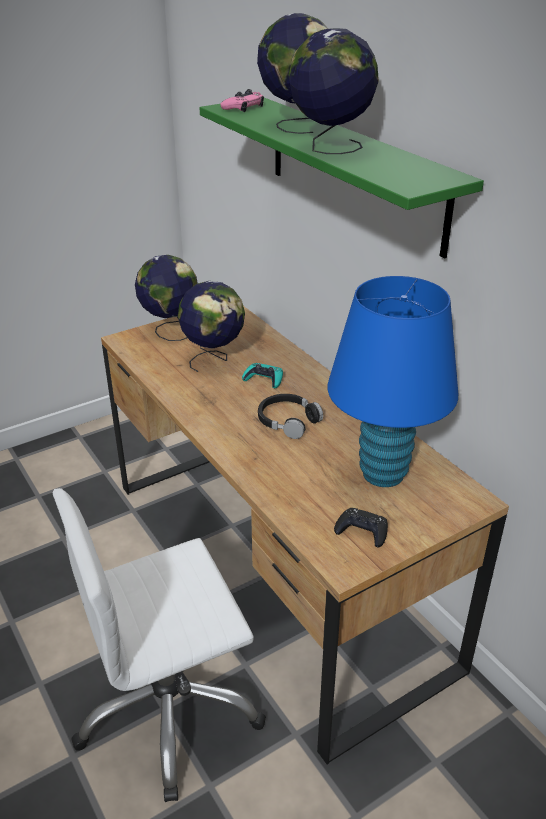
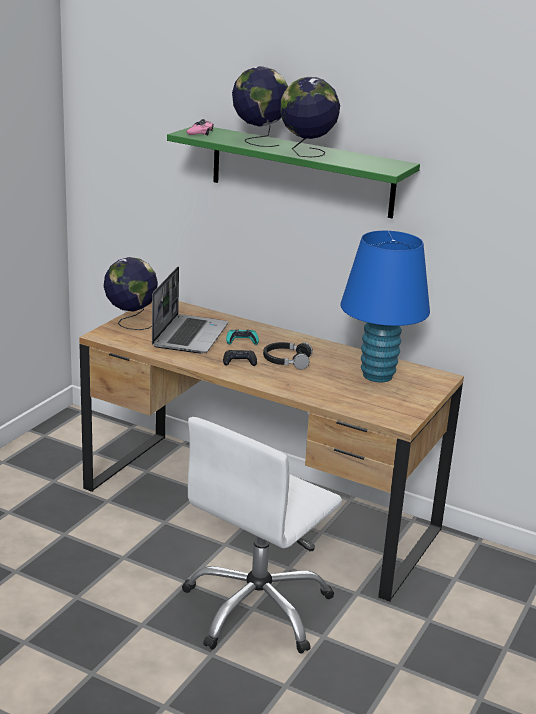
camera: 30 degrees left, 10 degrees down
(213, 359) = (189, 335): globe -> laptop
(362, 531) = (394, 405): black game controller -> black game controller (239, 362)

